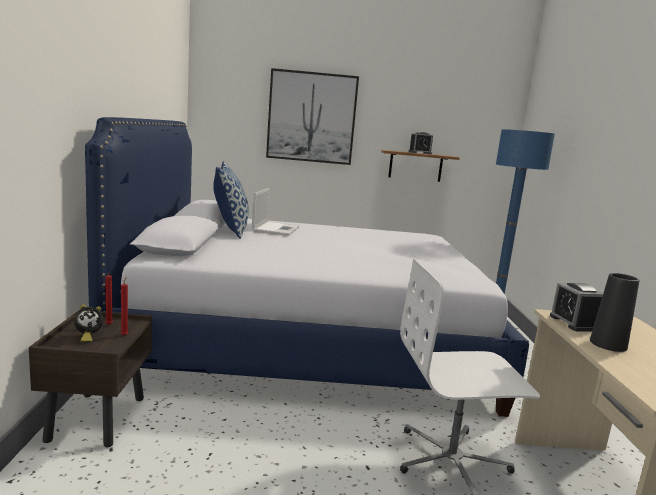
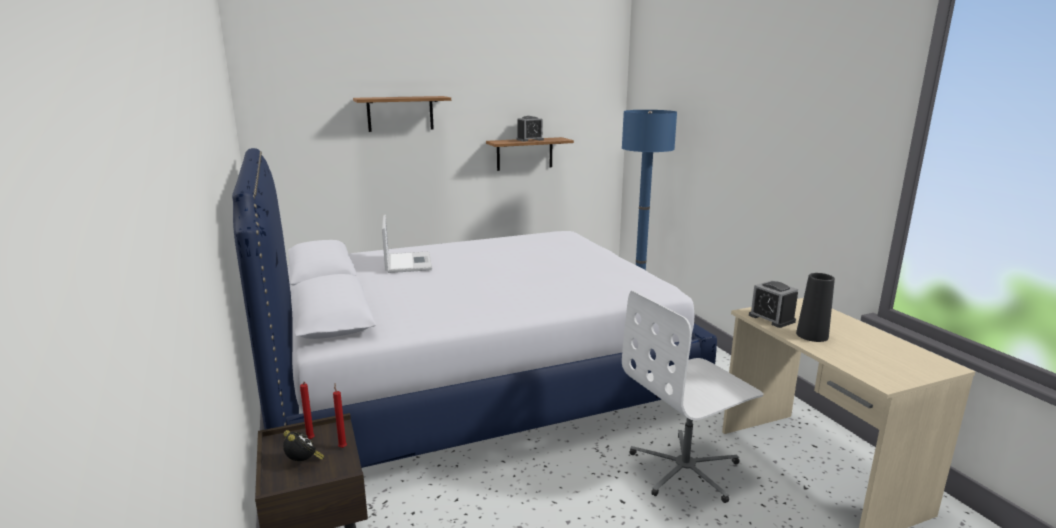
camera: 20 degrees left, 5 degrees up
(88, 337) = (303, 463): alarm clock -> alarm clock turned 75 degrees counterclockwise
(230, 230) = (360, 277): pillow -> none
(311, 117) = (400, 113): picture -> shelf

